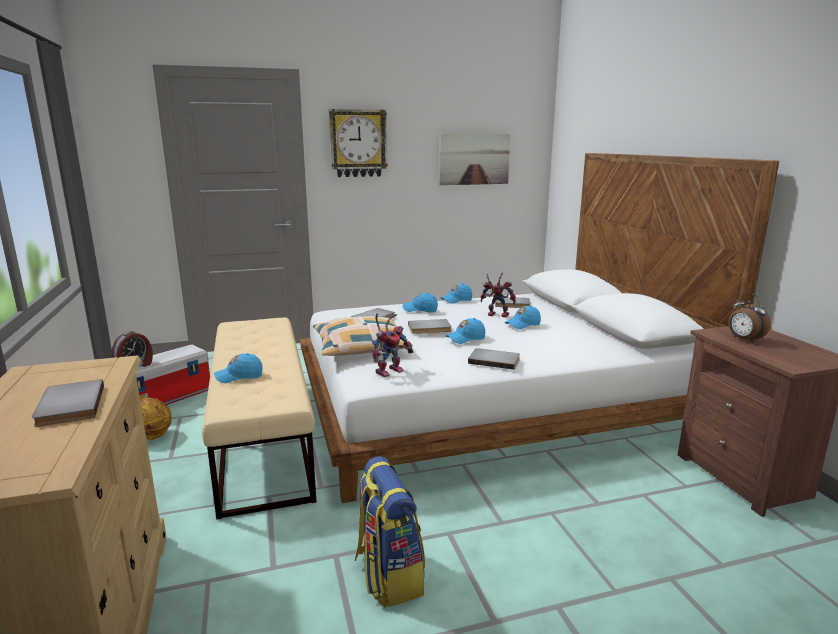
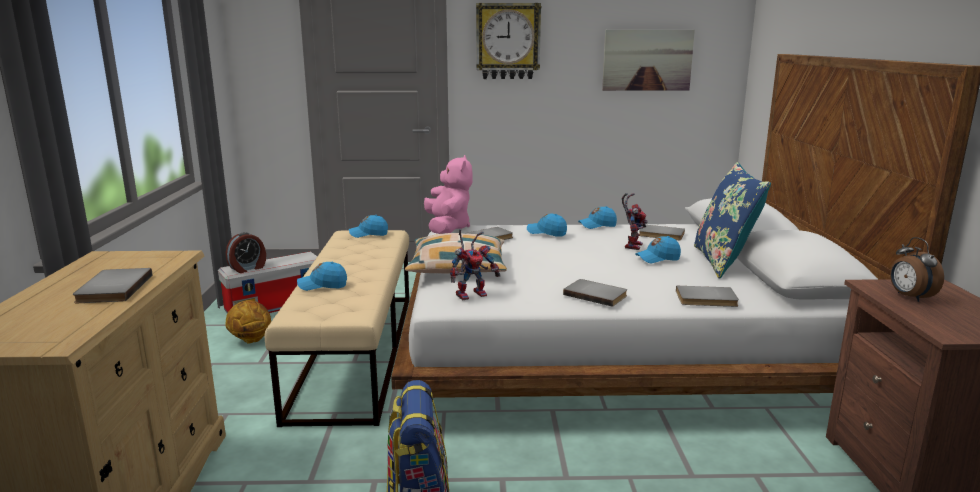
camera: 15 degrees right, 0 degrees up
(329, 312) = (447, 228): none -> pink plush toy
(429, 329) = (544, 254): grey book -> grey book (706, 299)
(465, 339) = (578, 268): blue cap -> blue cap (368, 234)
(496, 315) = (632, 245): toy robot -> toy robot turned 75 degrees clockwise
(573, 323) = (723, 262): none -> blue pillow

